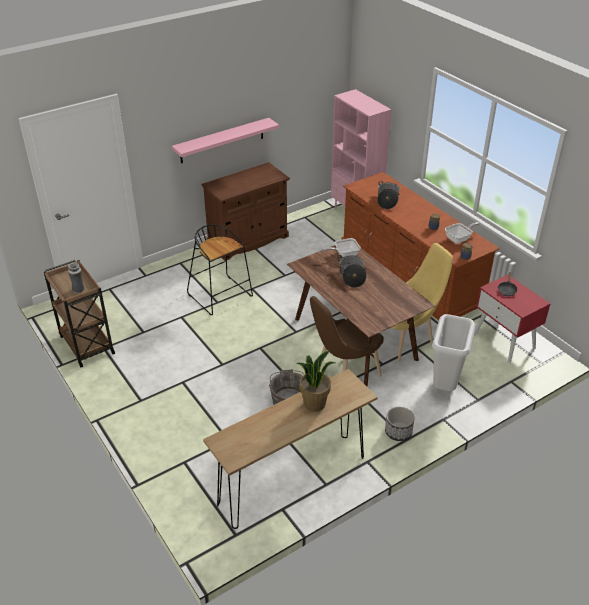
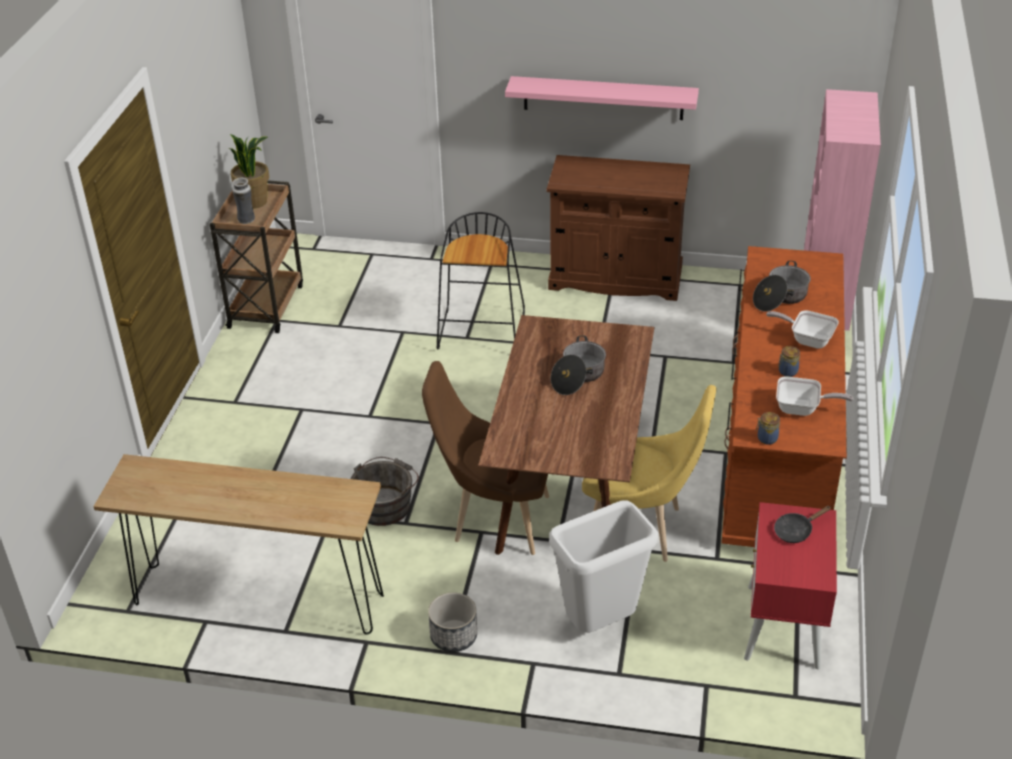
camera: 45 degrees right, 0 degrees up
(314, 403) = (282, 495): potted plant -> potted plant (254, 201)
(344, 255) = (612, 343): frying pan -> frying pan (807, 339)

